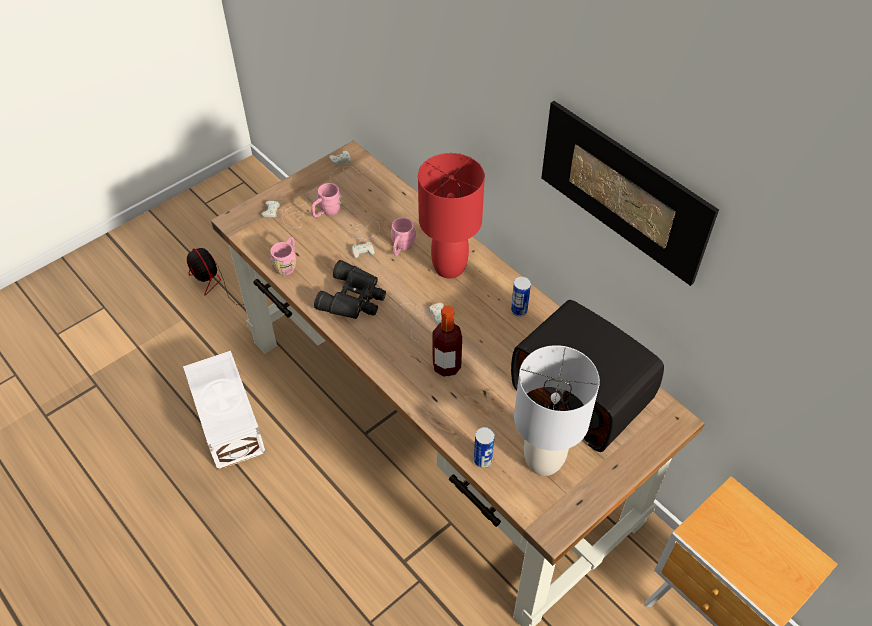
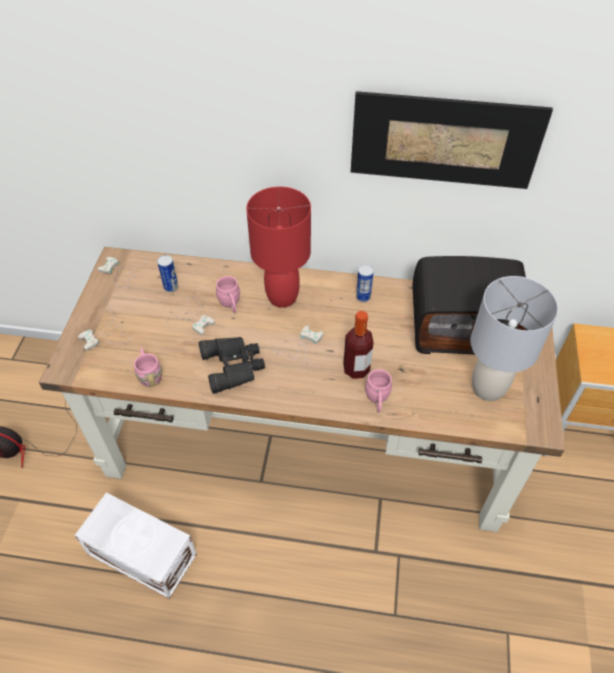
camera: 40 degrees left, 0 degrees up
(326, 212) = (140, 313): pink mug -> pink mug (377, 400)
(482, 460) = (451, 418): can -> can (171, 287)

